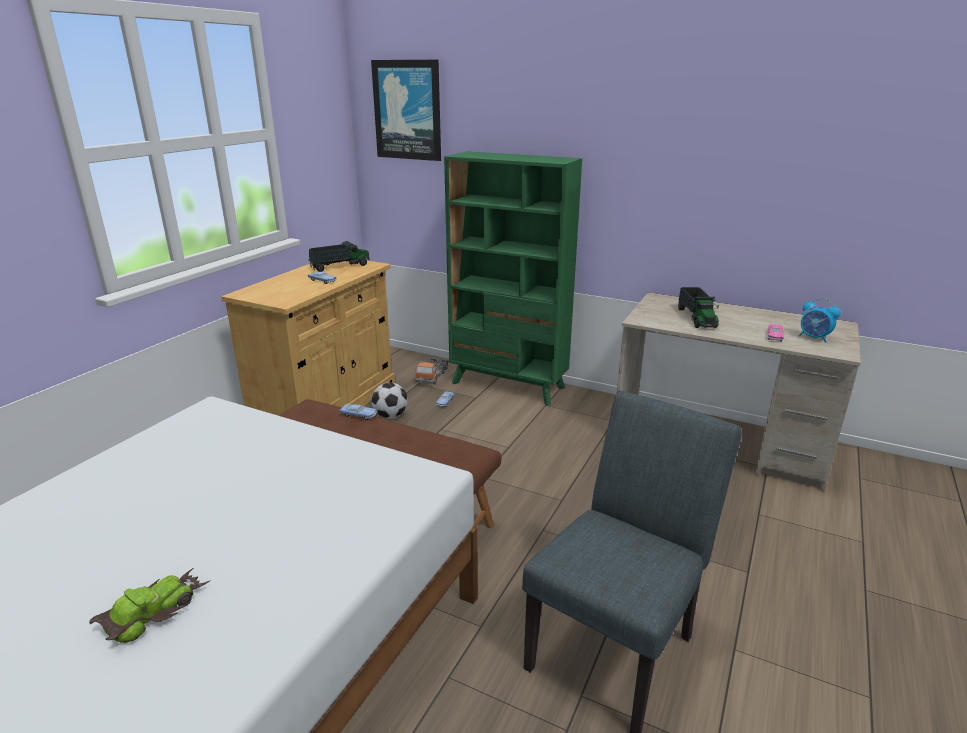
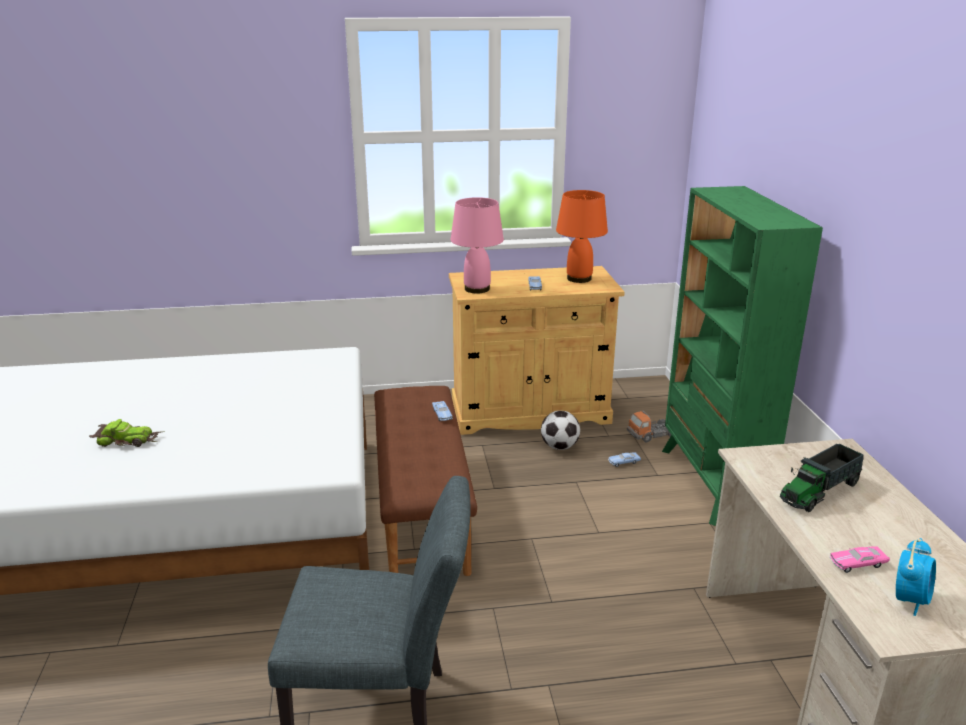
camera: 55 degrees right, 0 degrees up
(281, 297) = (477, 289): none -> pink table lamp
(339, 266) = (579, 278): toy truck -> orange table lamp
(407, 110) = (723, 124): picture -> none
(814, 338) = (909, 600): alarm clock -> alarm clock turned 150 degrees counterclockwise

